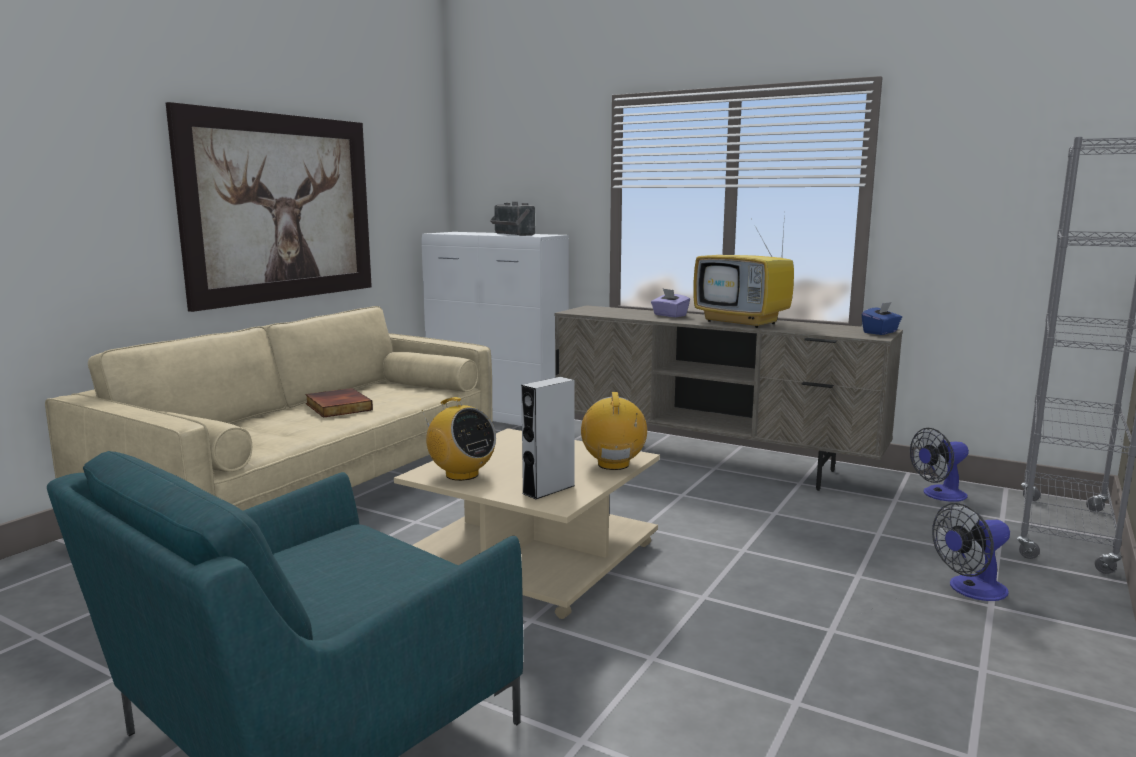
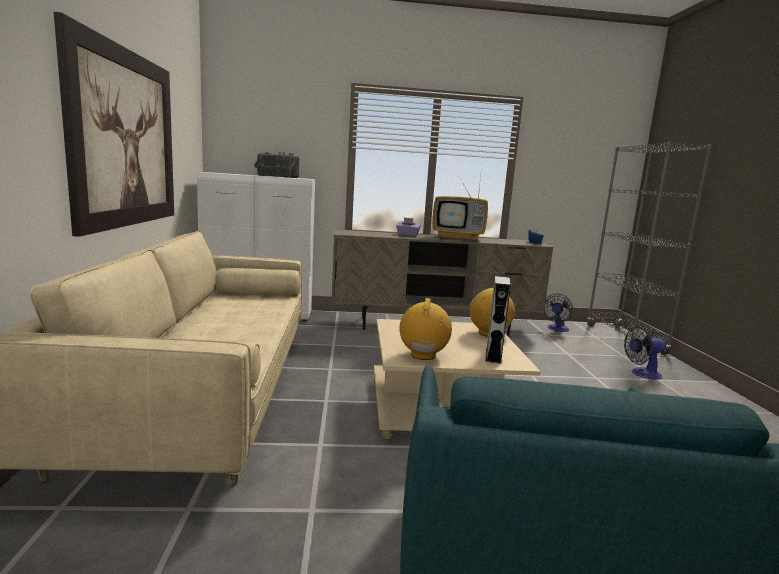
camera: 35 degrees left, 0 degrees up
(337, 407) = (226, 317): book -> none
(461, 474) = (423, 355): radio -> radio turned 90 degrees counterclockwise
(970, 590) = (641, 374): fan -> fan turned 45 degrees clockwise

